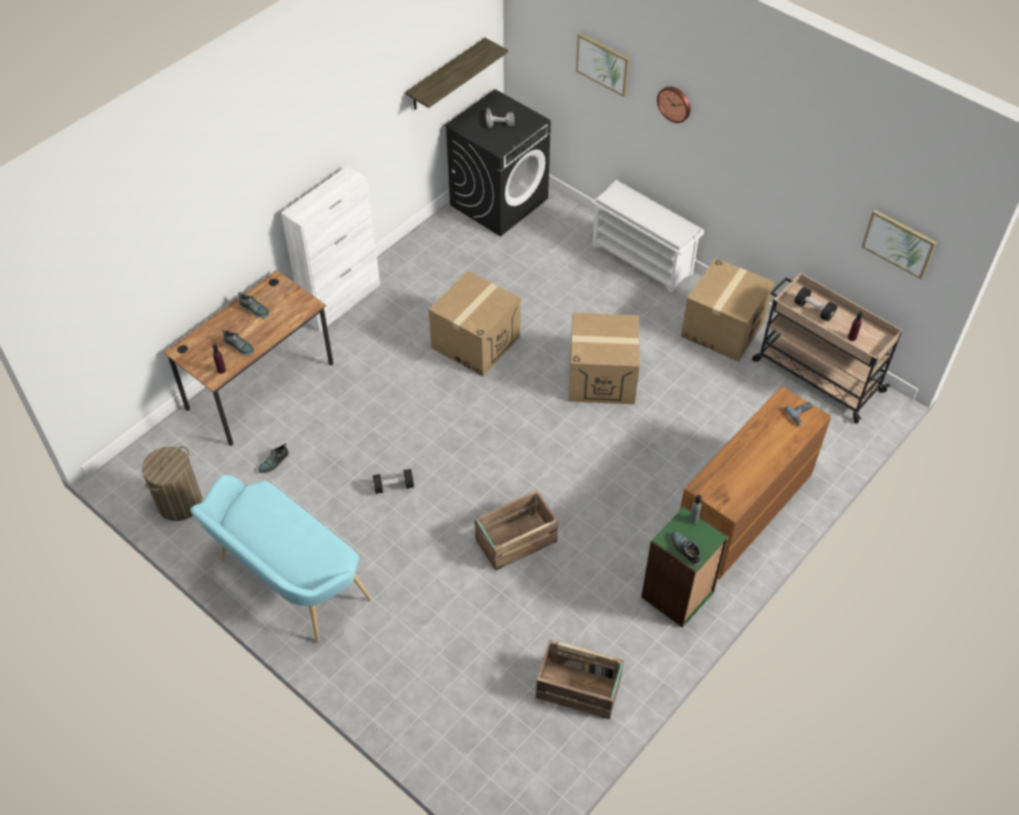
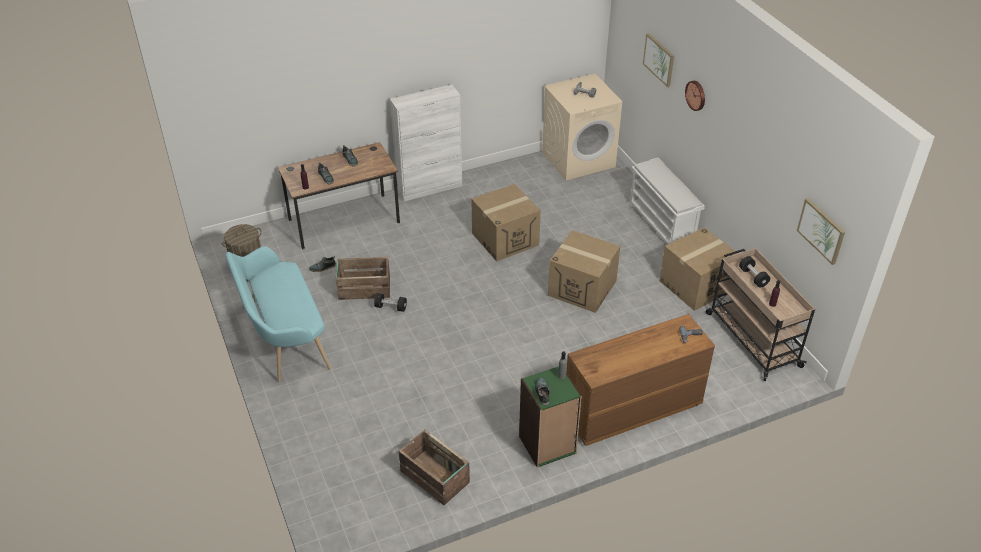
camera: 25 degrees right, 10 degrees down
(446, 75) = (551, 46): shelf -> none
(499, 201) = (578, 159): black washing machine -> beige washing machine
(514, 540) = (451, 368): crate -> crate (363, 288)

